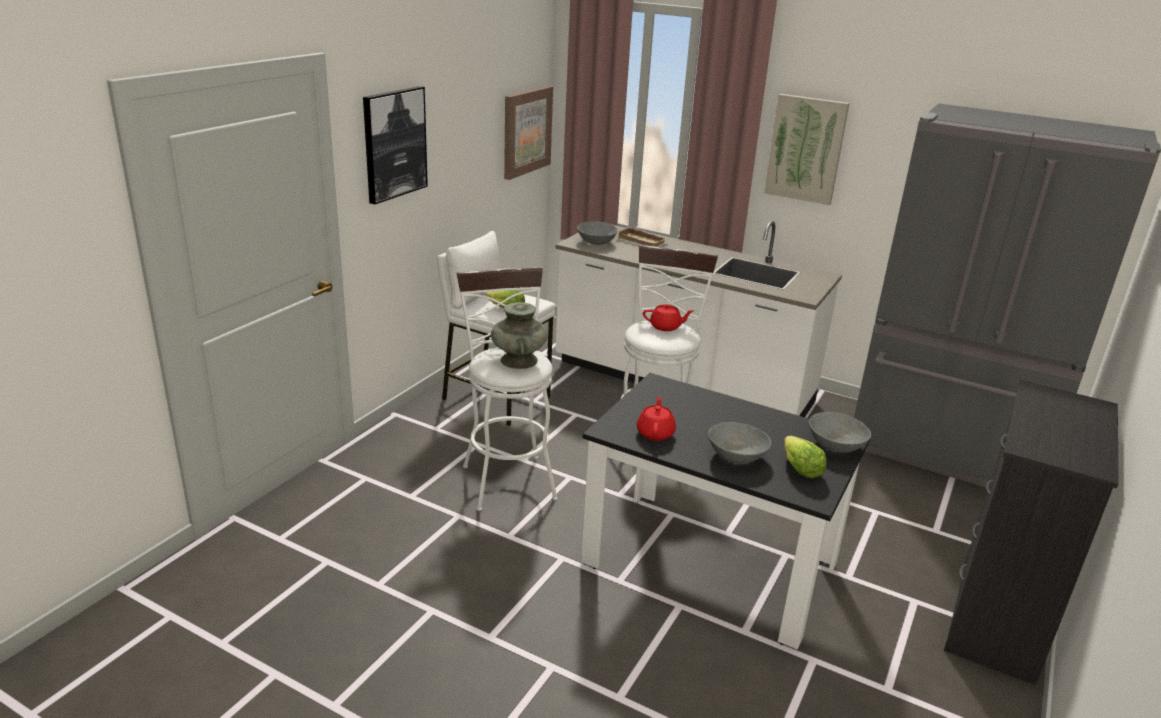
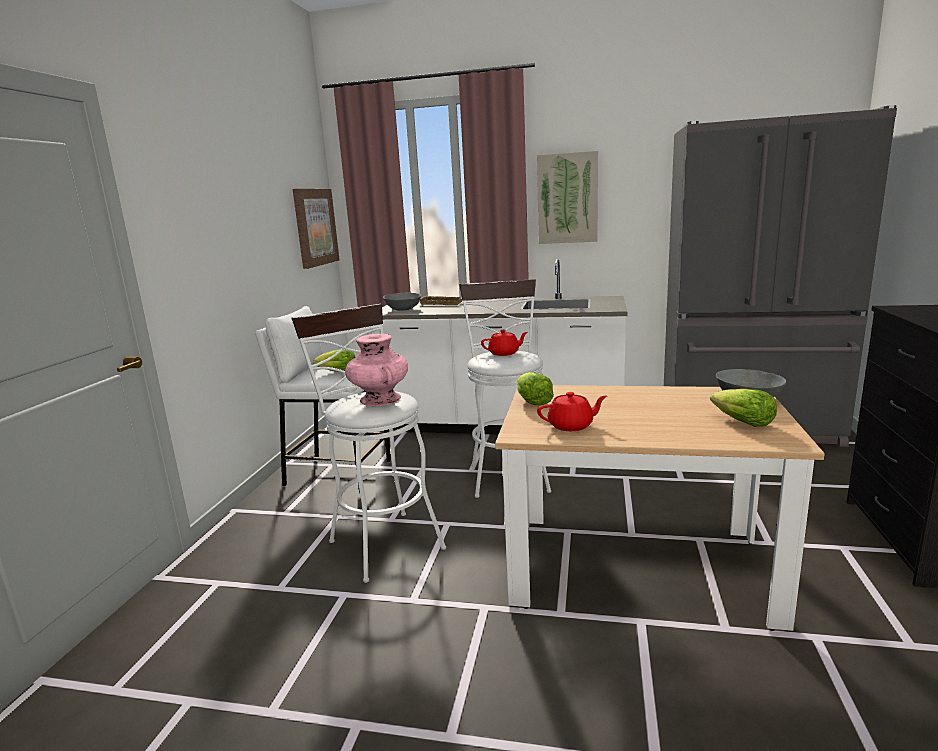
camera: 15 degrees left, 10 degrees down
(394, 144) = (192, 211): picture -> none
(519, 360) = (380, 399): turquoise vase -> pink vase
(645, 396) = (532, 401): none -> lettuce
(655, 433) = (571, 426): red teapot -> red teapot turned 90 degrees clockwise
(709, 564) = (638, 569): black dining table -> beige dining table
(736, 456) = (671, 426): grey bowl -> none

